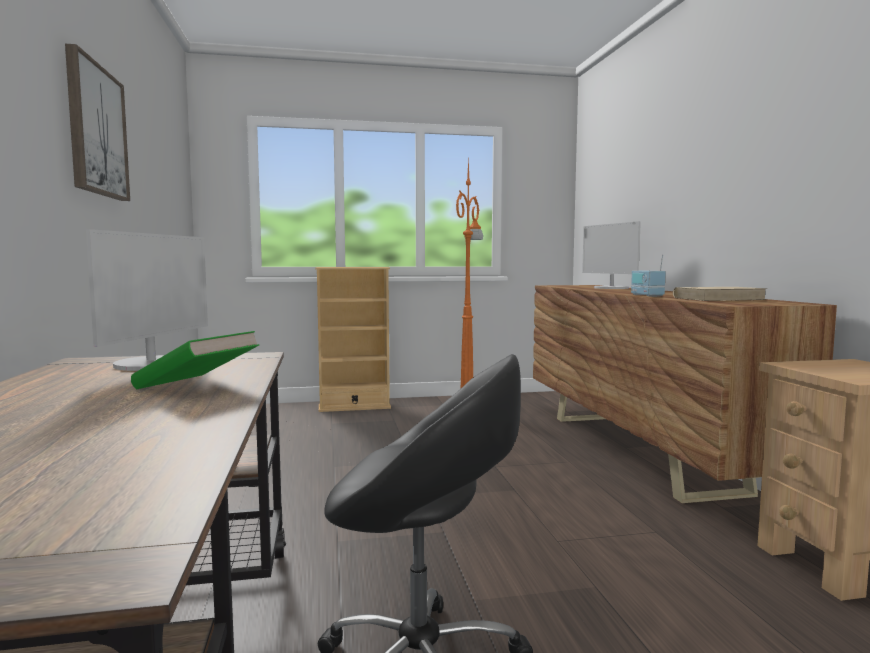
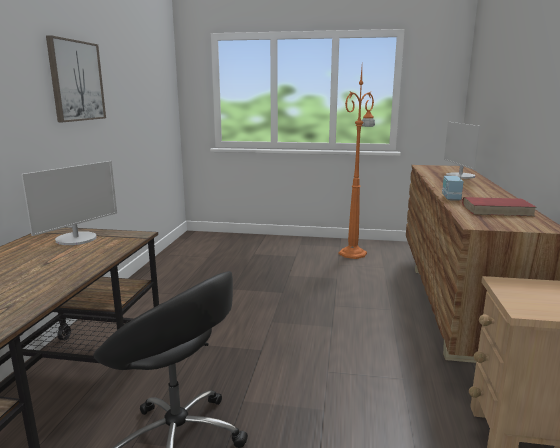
camera: 20 degrees right, 10 degrees up
(196, 387) = (69, 266): green book -> none
(354, 407) = (277, 242): beige bookcase -> none
(718, 298) = (497, 210): beige book -> red book

